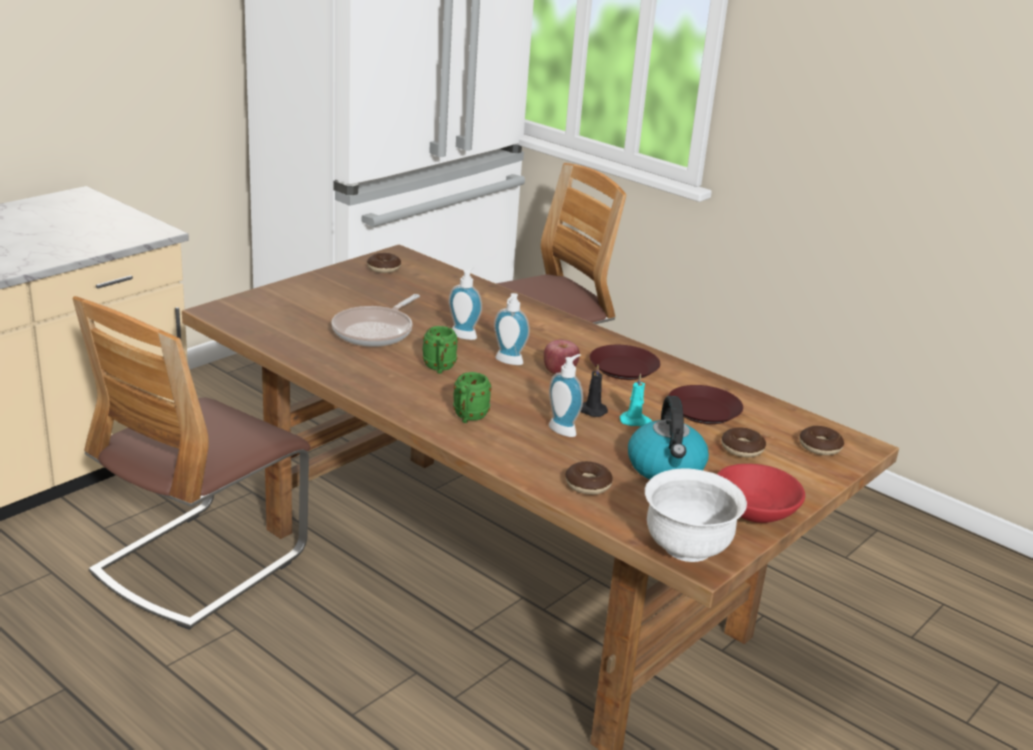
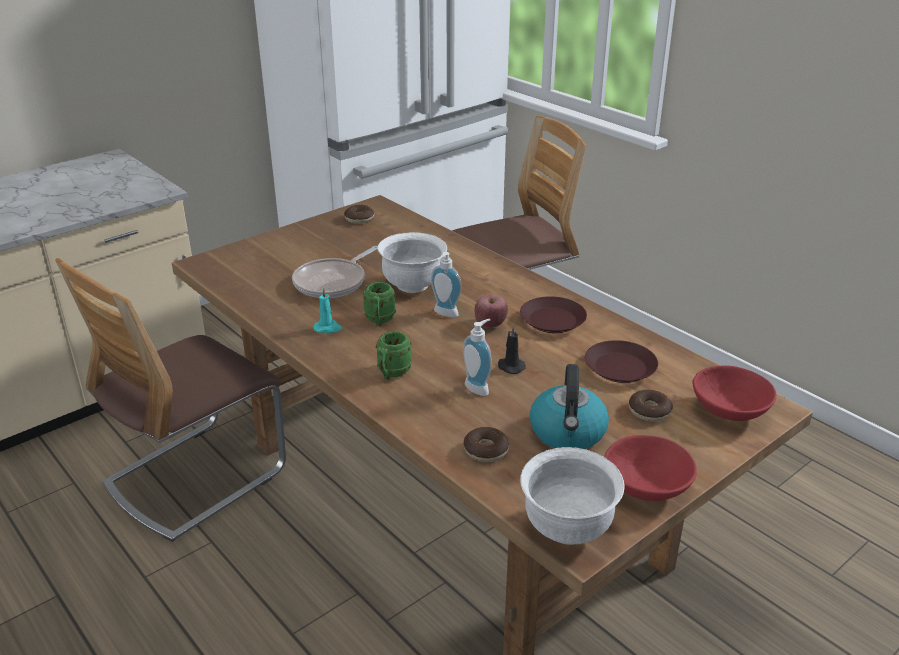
camera: 10 degrees right, 5 degrees up
(465, 334) = (413, 285): soap dispenser -> white bowl
(635, 421) = (550, 379): turquoise candle -> turquoise candle (328, 328)
(820, 447) = (729, 410): donut -> red bowl

